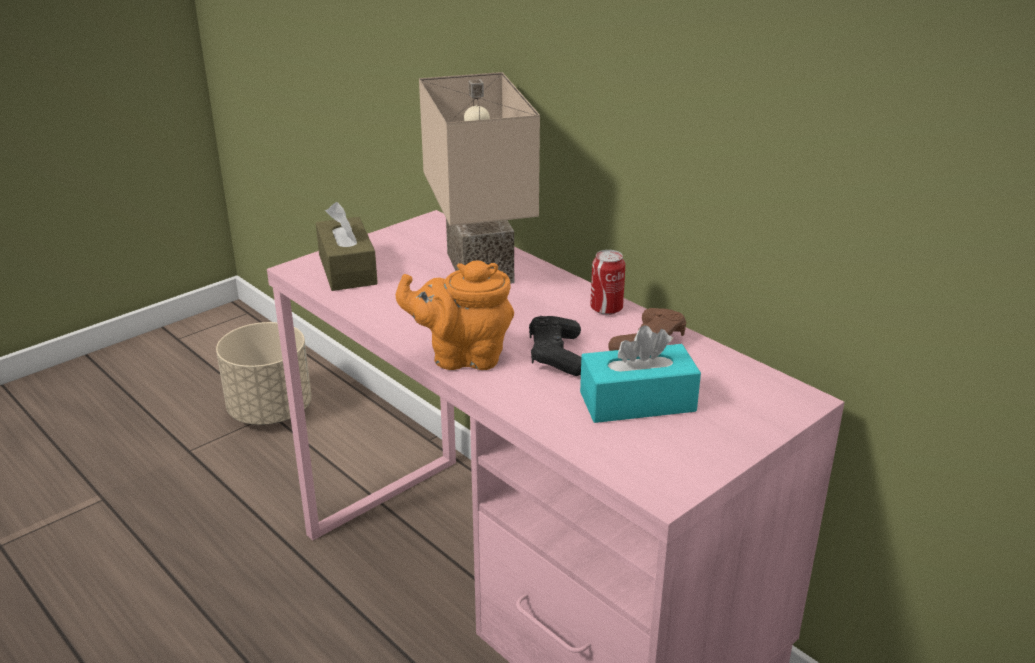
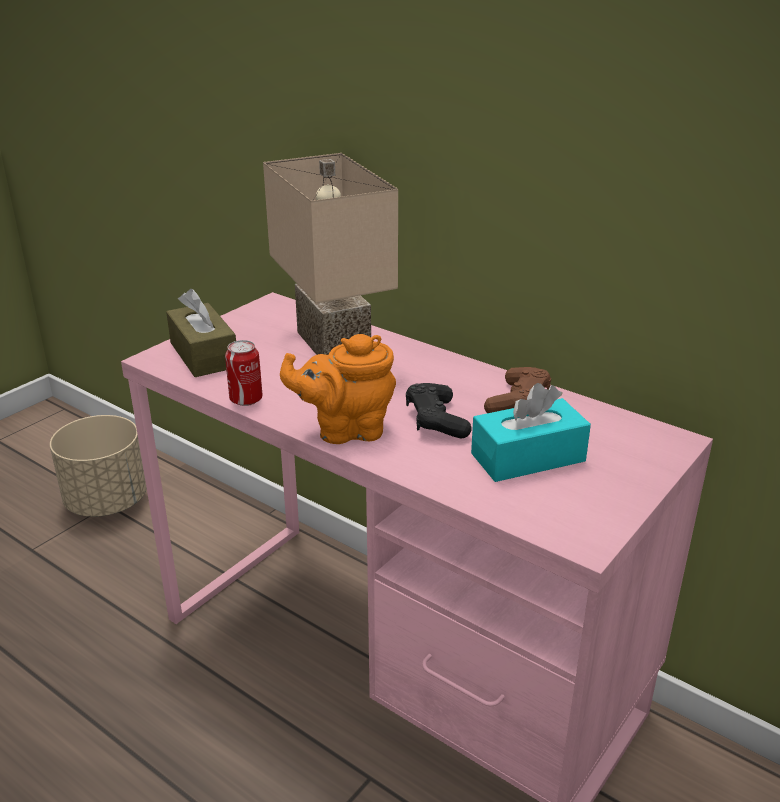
camera: 10 degrees left, 0 degrees up
(606, 309) = (466, 372): can -> can (246, 399)

